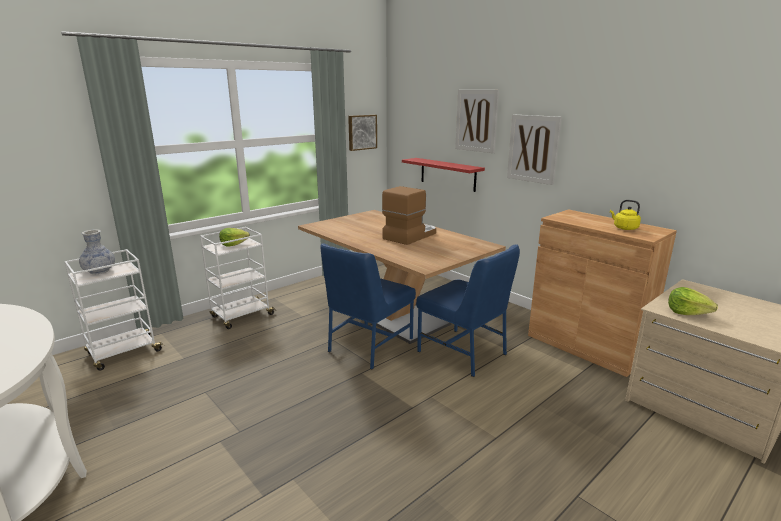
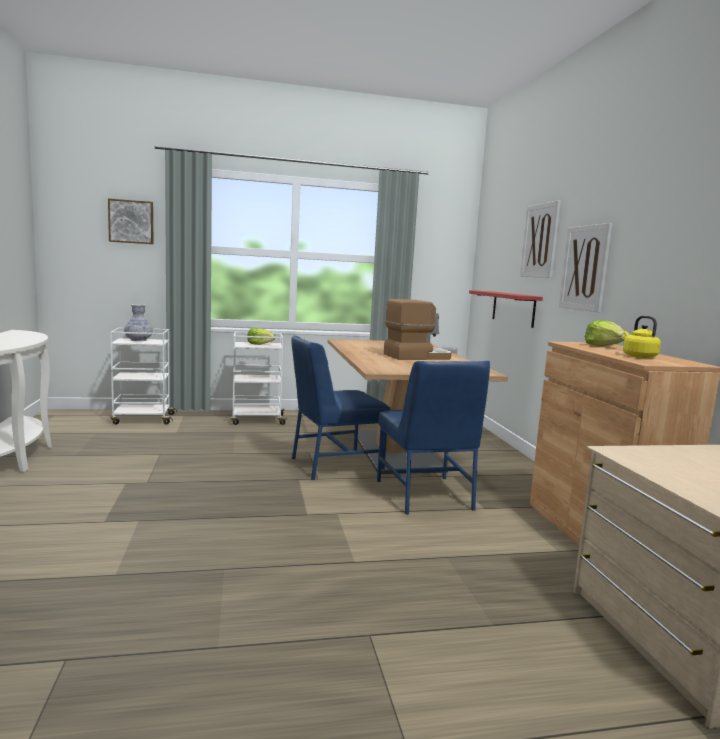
camera: 30 degrees right, 10 degrees down
(362, 132) = (439, 261): picture -> picture (131, 222)
(687, 312) = (650, 461): lettuce -> lettuce (603, 346)

